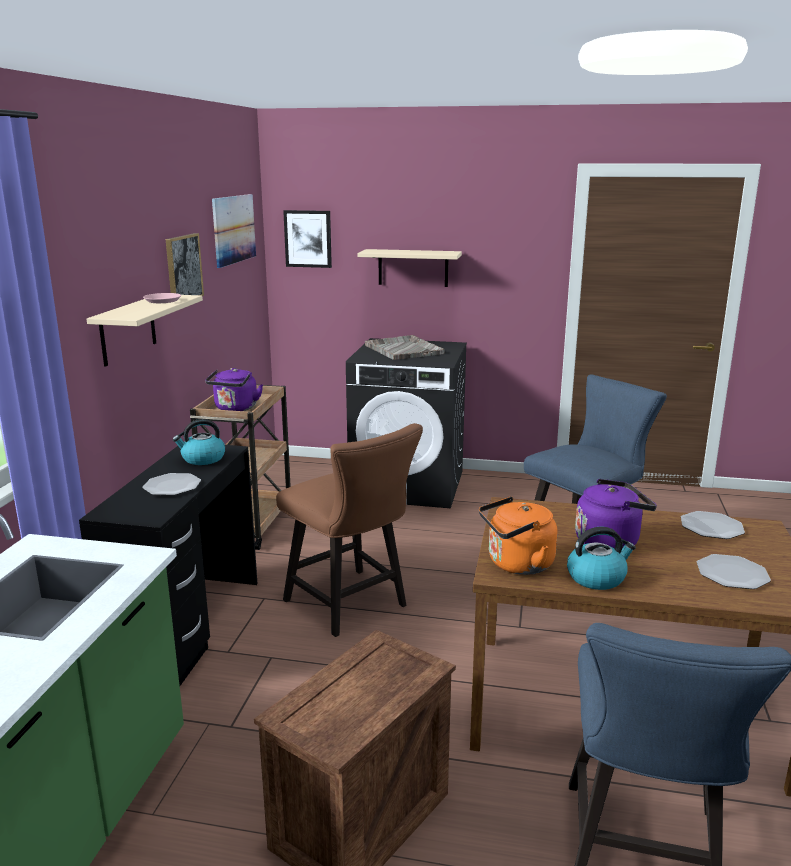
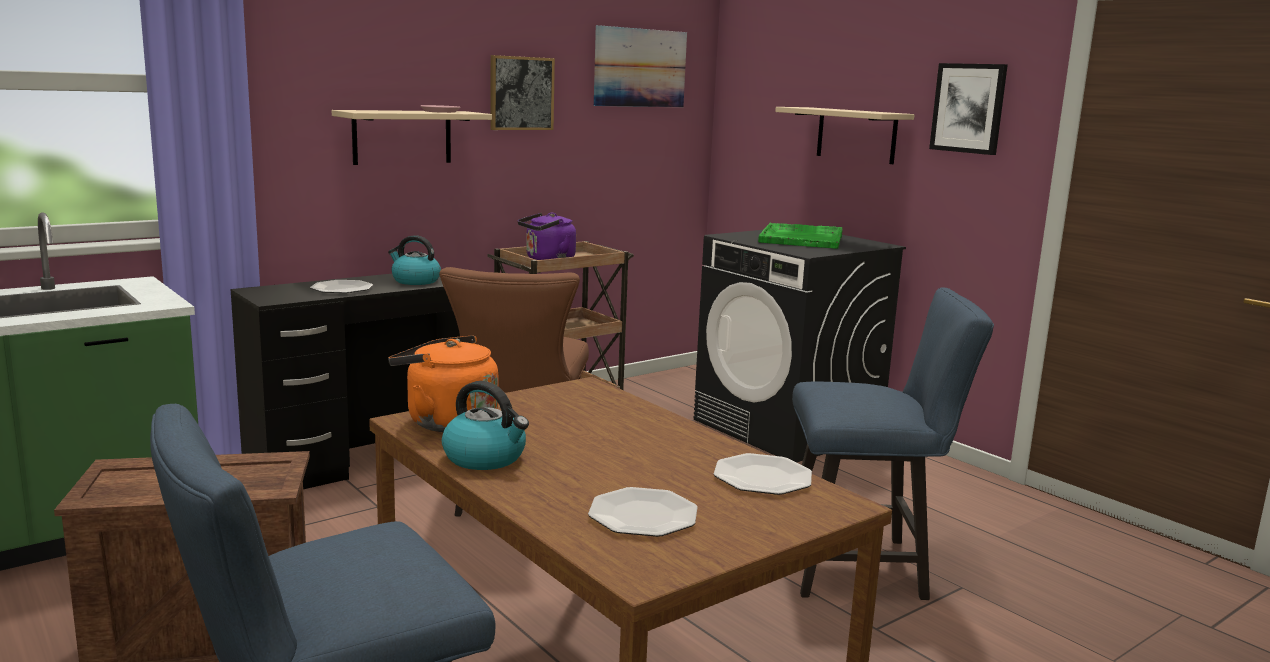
camera: 40 degrees right, 5 degrees down
(308, 238) = (753, 92): picture -> picture (968, 108)
(403, 349) = (802, 238): grey tray -> green tray
(610, 541) = (595, 442): purple kettle -> none

